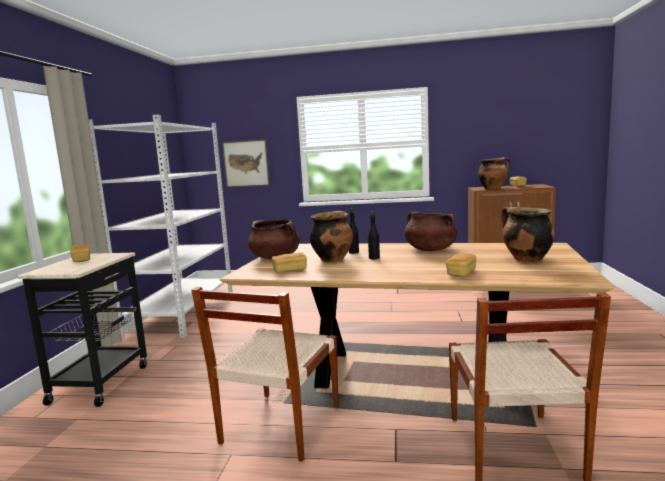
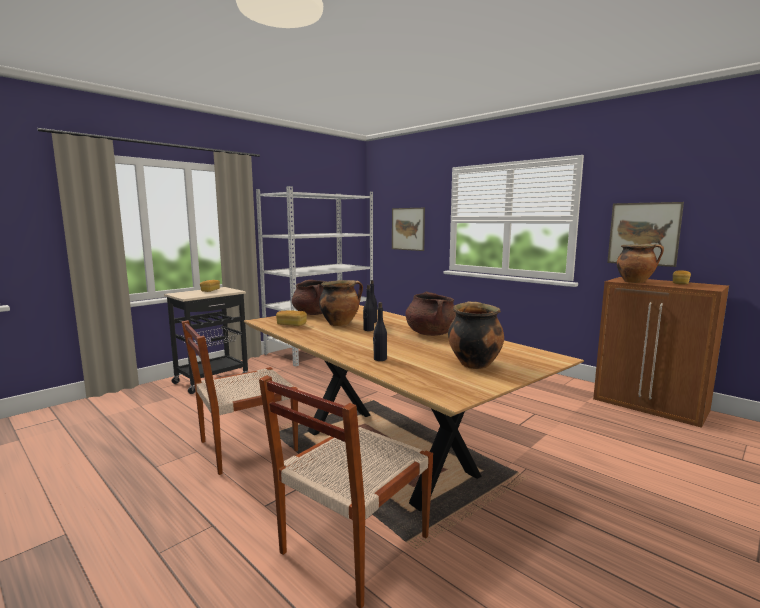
camera: 35 degrees right, 0 degrees up
(461, 273) = (380, 359): bread -> black bottle
(482, 151) = (643, 234): none -> picture

